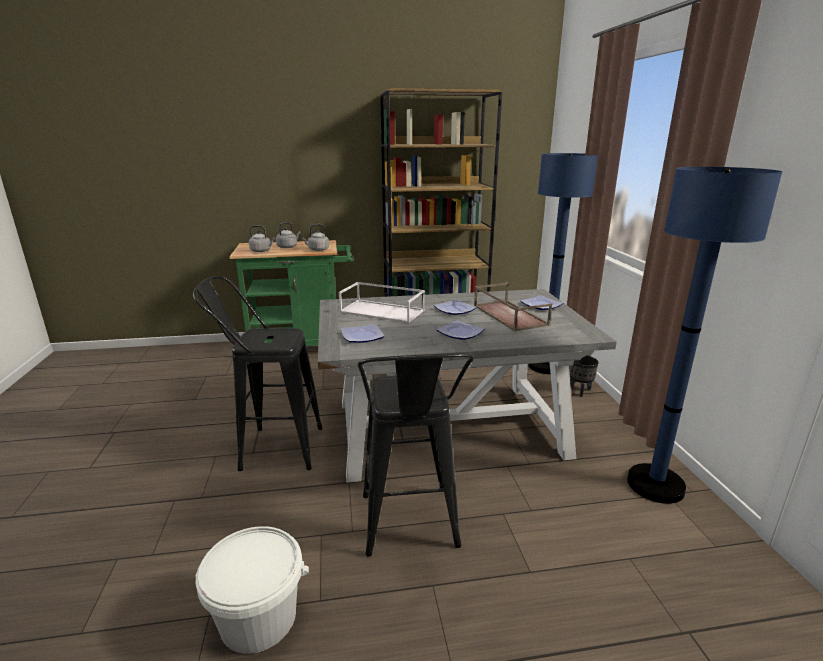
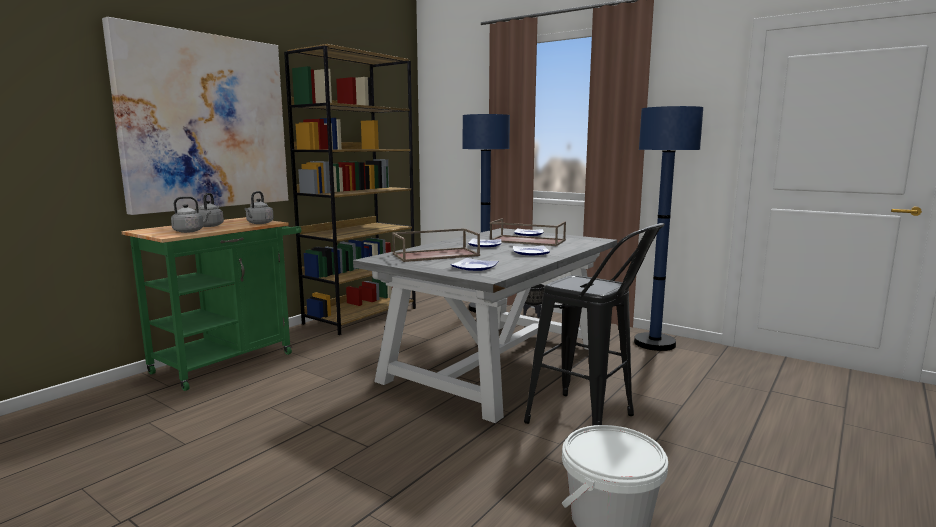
camera: 45 degrees left, 10 degrees down
(272, 448) = (380, 435): black stool -> none
(305, 163) = (205, 122): none -> picture
(383, 311) = (436, 254): white tray -> brown tray

